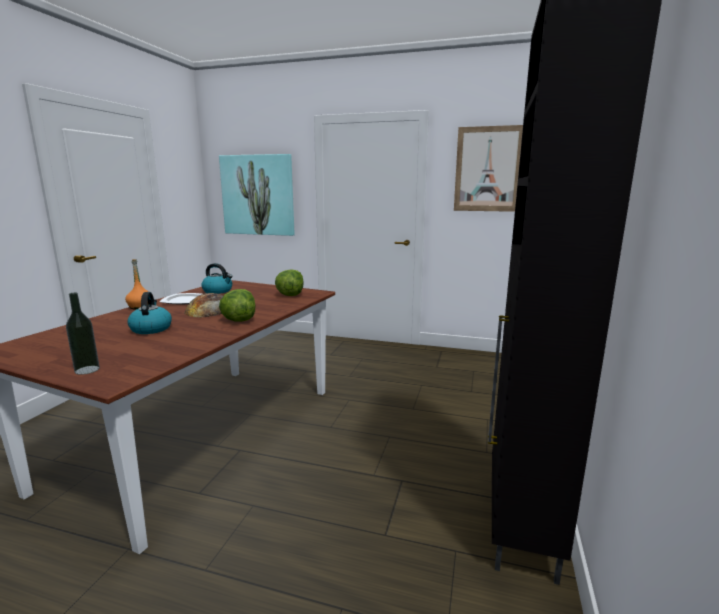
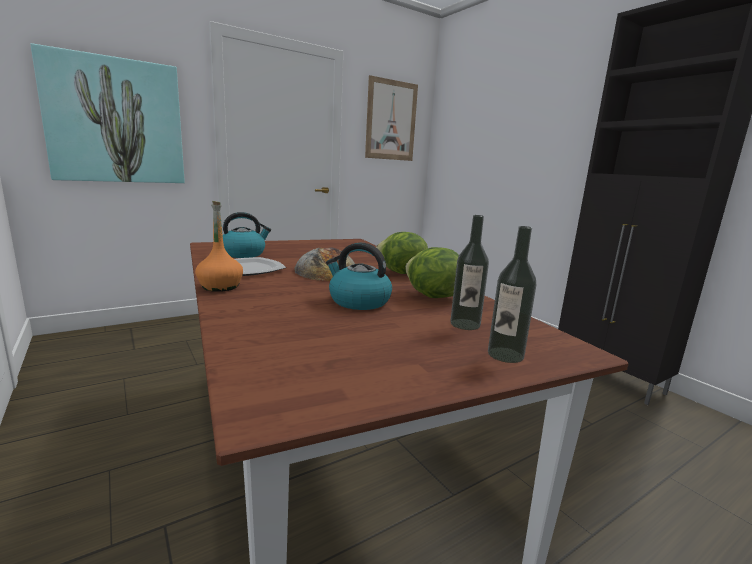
camera: 50 degrees left, 0 degrees up
(135, 354) = (465, 324): none -> bottle
(290, 295) = (340, 246): lettuce -> lettuce (432, 296)

